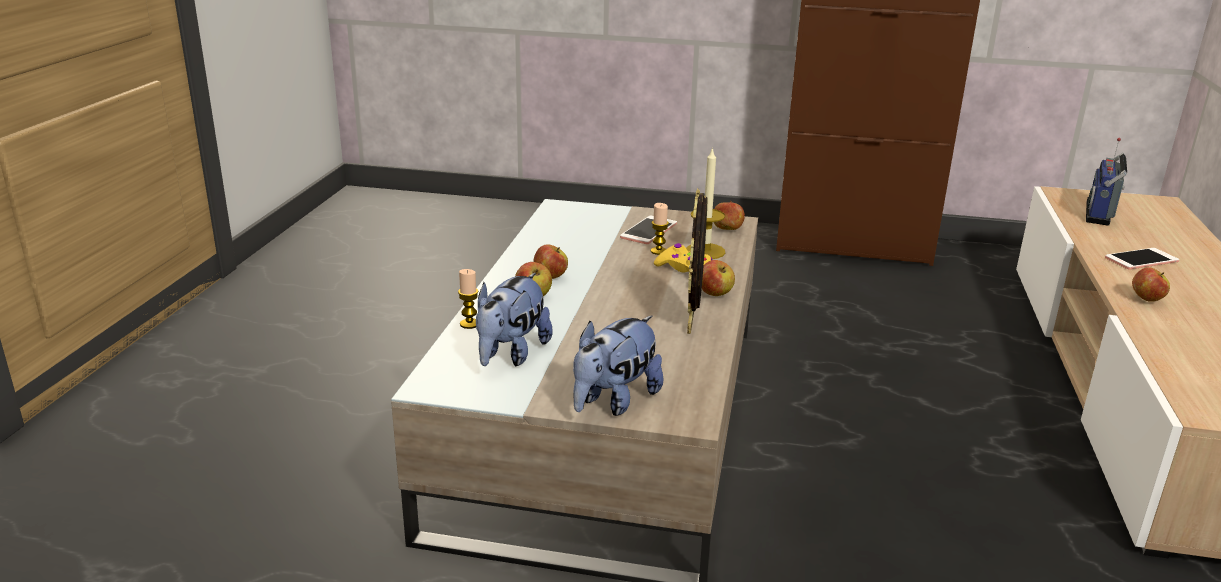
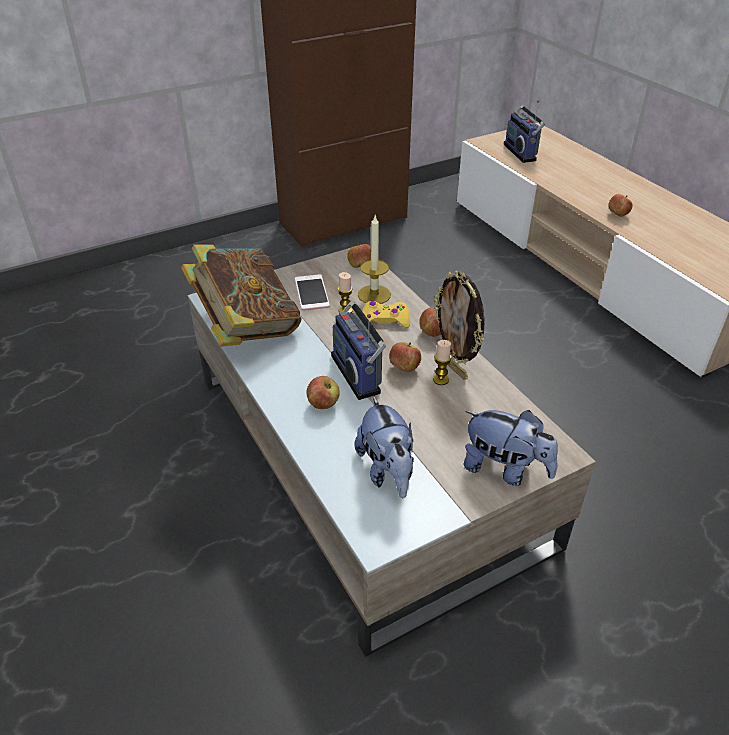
camera: 40 degrees left, 15 degrees up
(469, 324) = (317, 460): candle -> candle (440, 380)
(550, 277) = (307, 377): apple -> apple (404, 368)
(554, 232) = (246, 328): none -> book
(598, 291) = (359, 373): none -> radio
(614, 401) = (505, 469): plush toy -> plush toy turned 60 degrees counterclockwise
(1141, 260) = (580, 183): phone -> none

